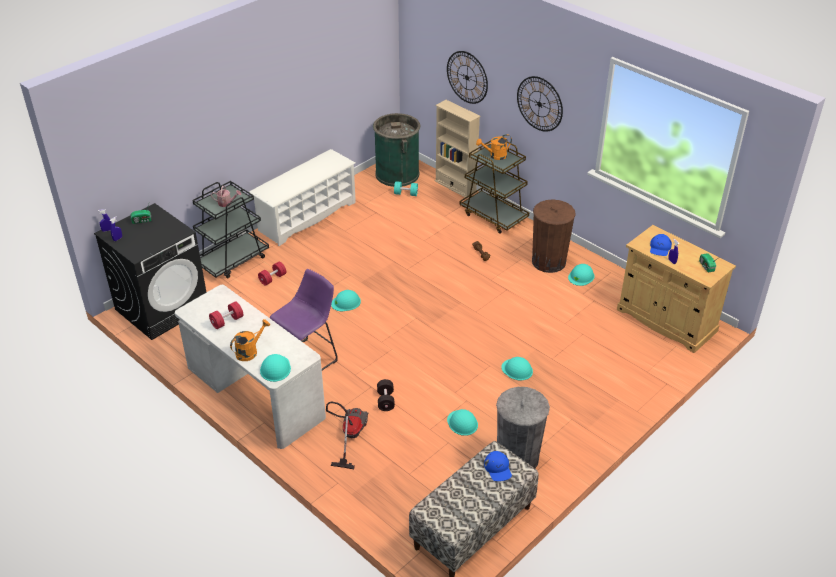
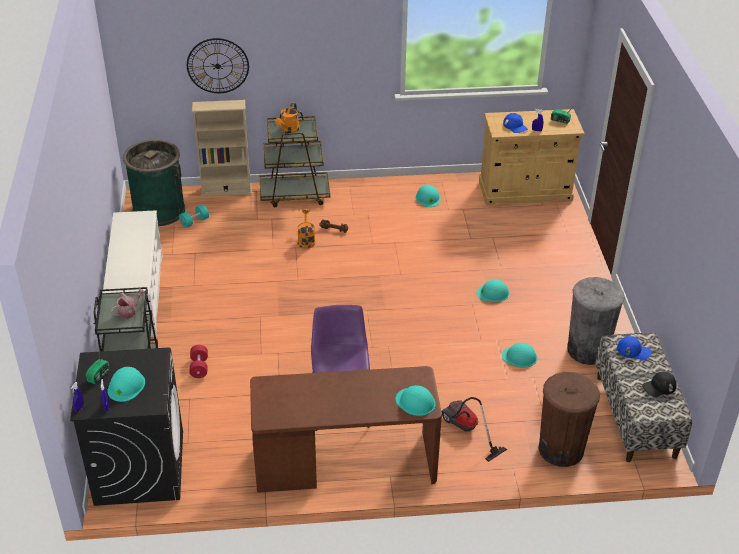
camera: 50 degrees left, 0 degrees up
(227, 321) = (312, 400): red dumbbell -> none
(250, 351) = (373, 406): orange watering can -> orange watering can (306, 240)
(254, 393) = (345, 463): white desk -> brown desk
(346, 302) = (294, 339): turquoise hard hat -> turquoise hard hat (126, 386)
(385, 400) = (447, 385): black dumbbell -> none
(470, 505) = (659, 387): none -> black cap
(539, 104) = (321, 55): wall clock -> none
(548, 262) = (390, 202): brown trash can -> brown trash can (561, 449)

